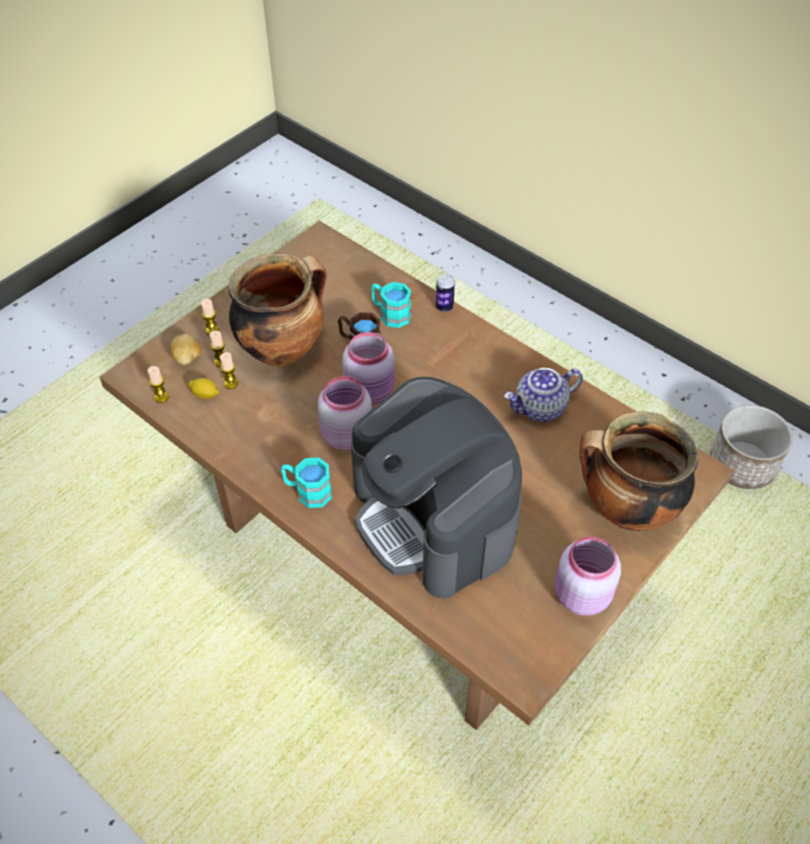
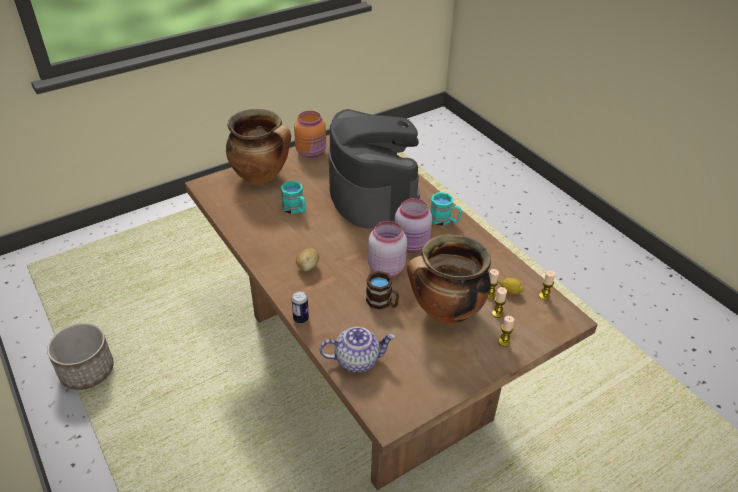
camera: 165 degrees left, 10 degrees down
(187, 359) = (525, 321): potato -> potato (308, 267)
(390, 314) = (348, 323): turquoise mug -> turquoise mug (296, 209)
(540, 408) = (274, 234): teapot -> teapot (357, 360)
(580, 596) = (312, 152): pink jar -> orange jar

